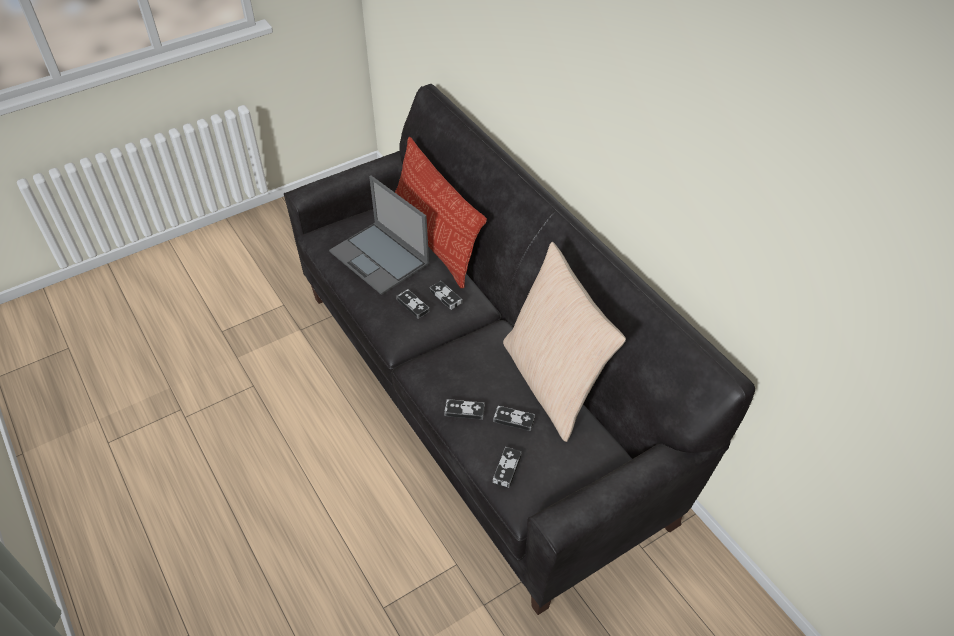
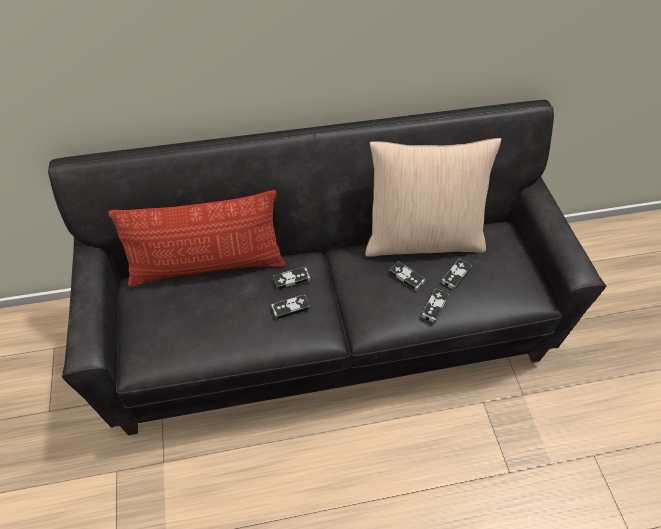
camera: 70 degrees left, 5 degrees up
(380, 258) = (211, 316): laptop -> none
(507, 468) = (503, 296): game controller -> game controller (407, 277)

